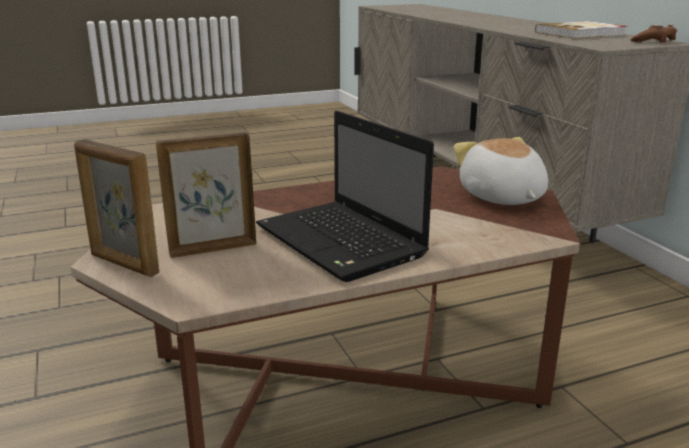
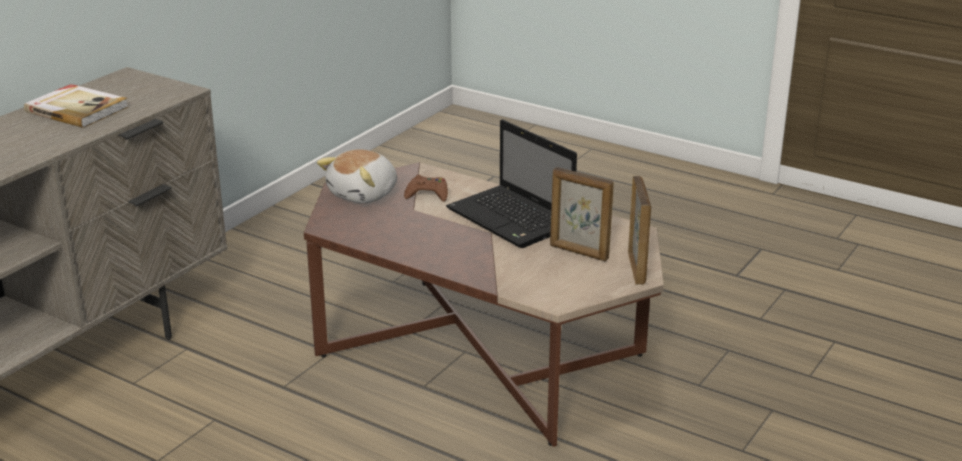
camera: 125 degrees left, 5 degrees up
(342, 242) = (512, 219): laptop -> laptop turned 120 degrees clockwise
(654, 41) = (120, 79): brown game controller -> brown game controller (427, 194)

